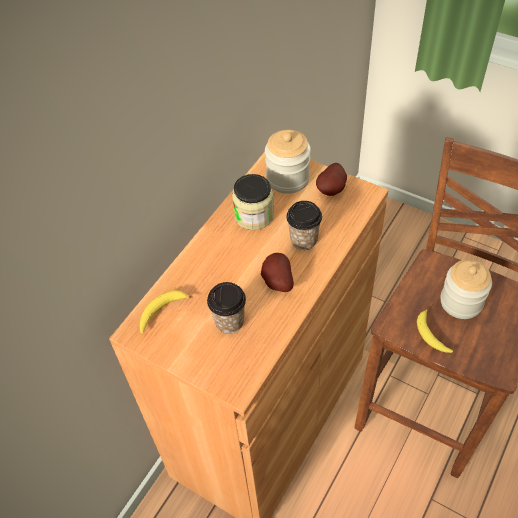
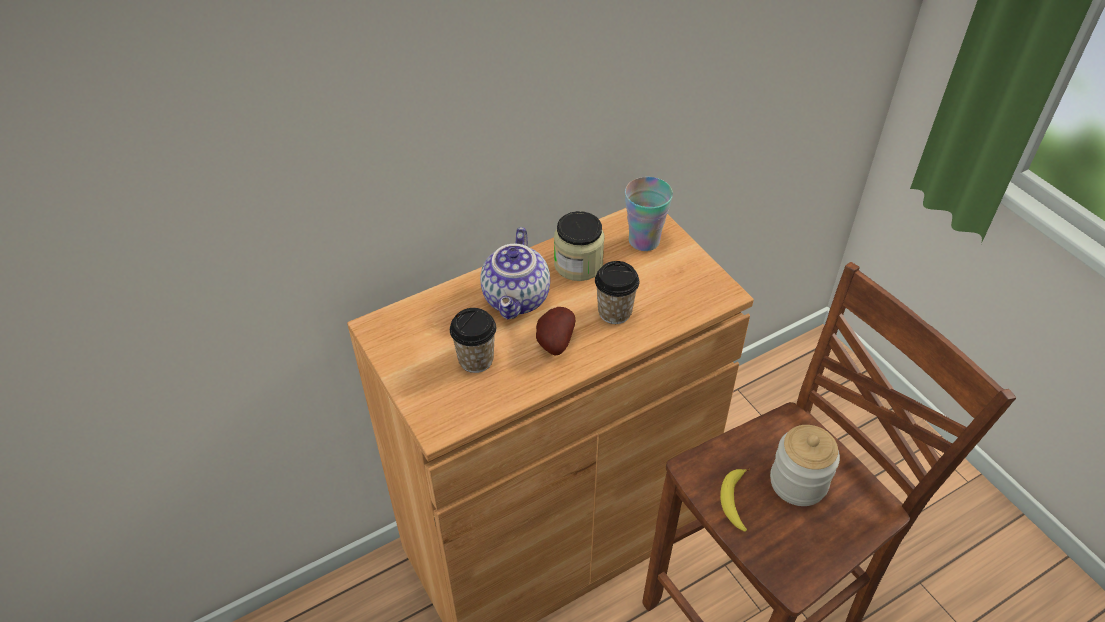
camera: 25 degrees right, 5 degrees down
(162, 312) = (414, 320): banana -> none
(228, 261) = (518, 299): none -> teapot
(288, 178) = (644, 241): jar -> cup
(332, 190) = (686, 273): potato -> none

